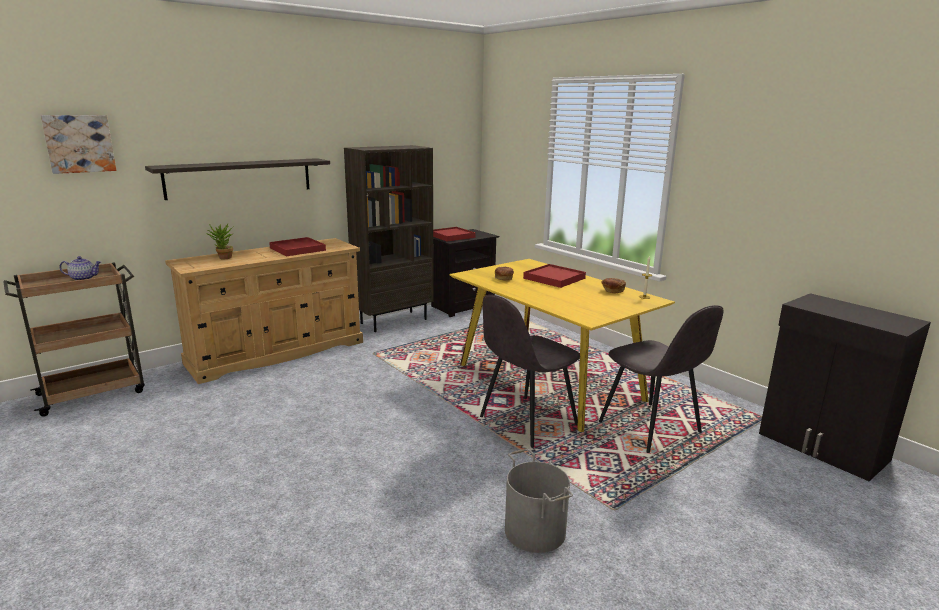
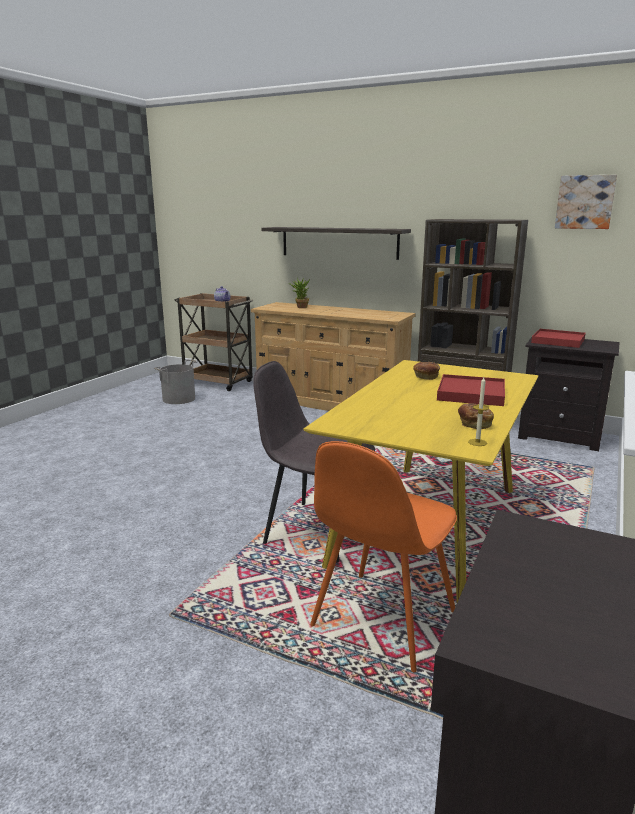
camera: 65 degrees right, 0 degrees up
(79, 143) = (240, 208): picture -> picture (585, 202)
(297, 249) = (357, 313): red tray -> none
(534, 531) = (116, 572): grey bucket -> grey bucket (178, 399)
(651, 429) = (381, 621): grey chair -> orange chair

